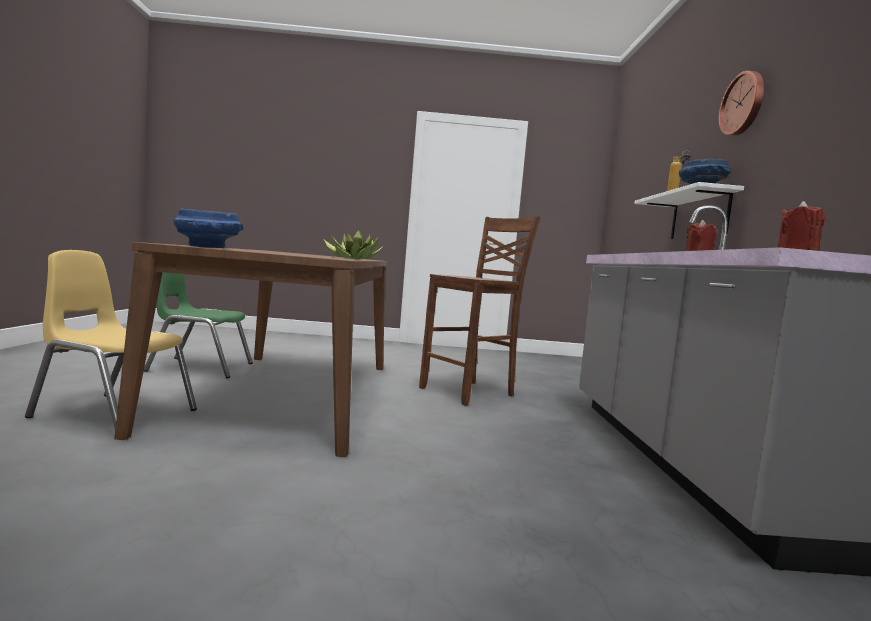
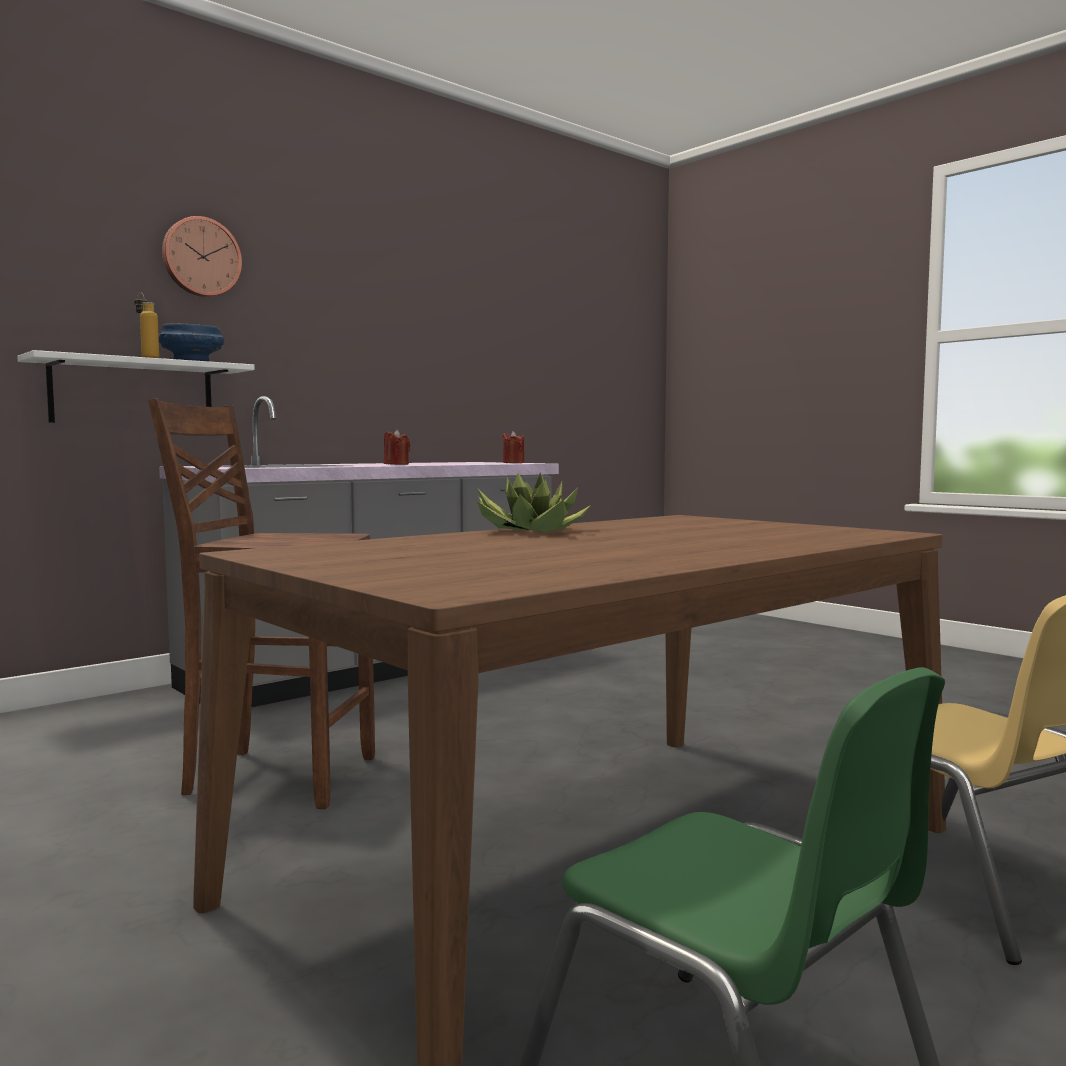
camera: 130 degrees left, 0 degrees up
(208, 247) = (831, 529): blue bowl -> none

